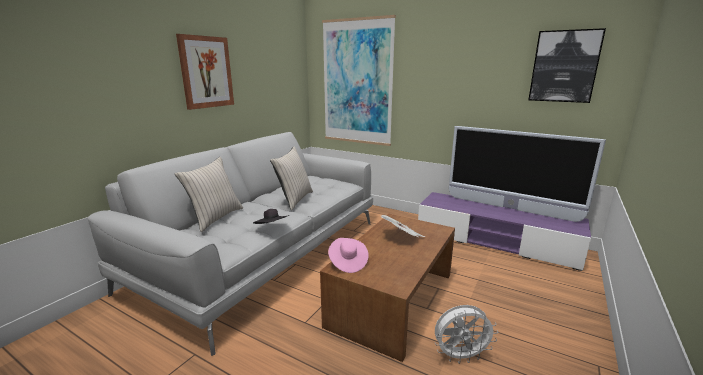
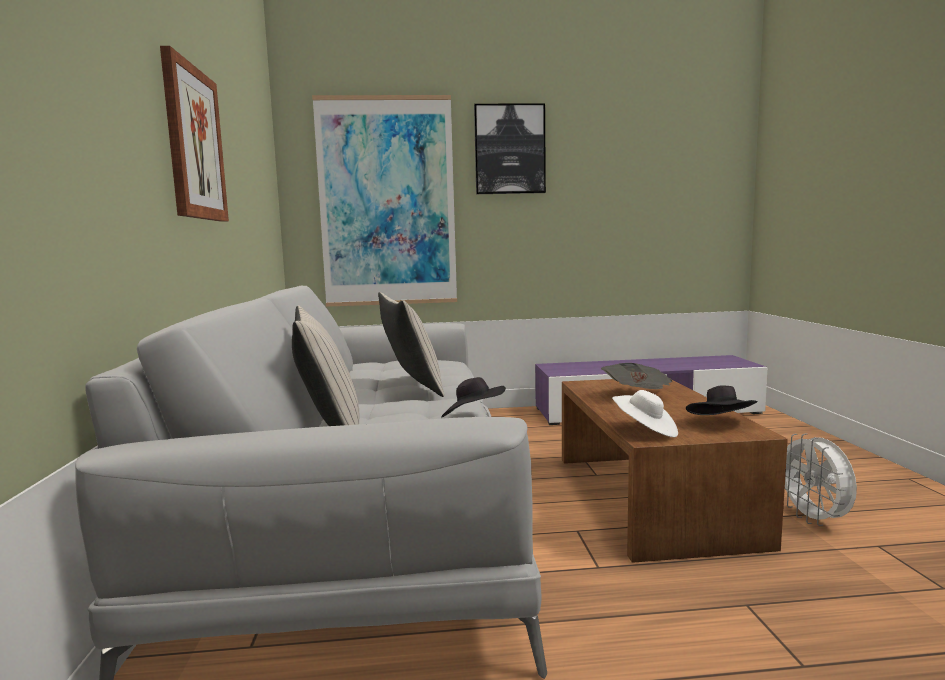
camera: 35 degrees left, 10 degrees down
(347, 263) = (645, 431): pink hat -> white hat
(396, 274) = (721, 423): none -> black hat
(460, 356) = (814, 519): white fan -> white fan turned 120 degrees clockwise
(510, 208) = (651, 361): television -> none
(564, 66) = (679, 170): picture -> picture (509, 149)

